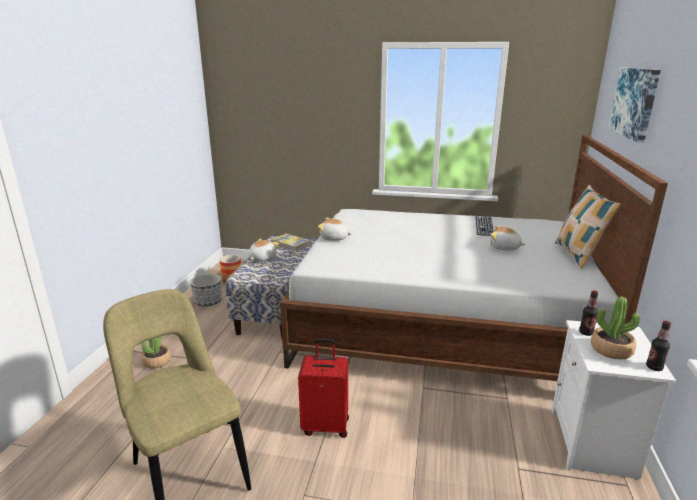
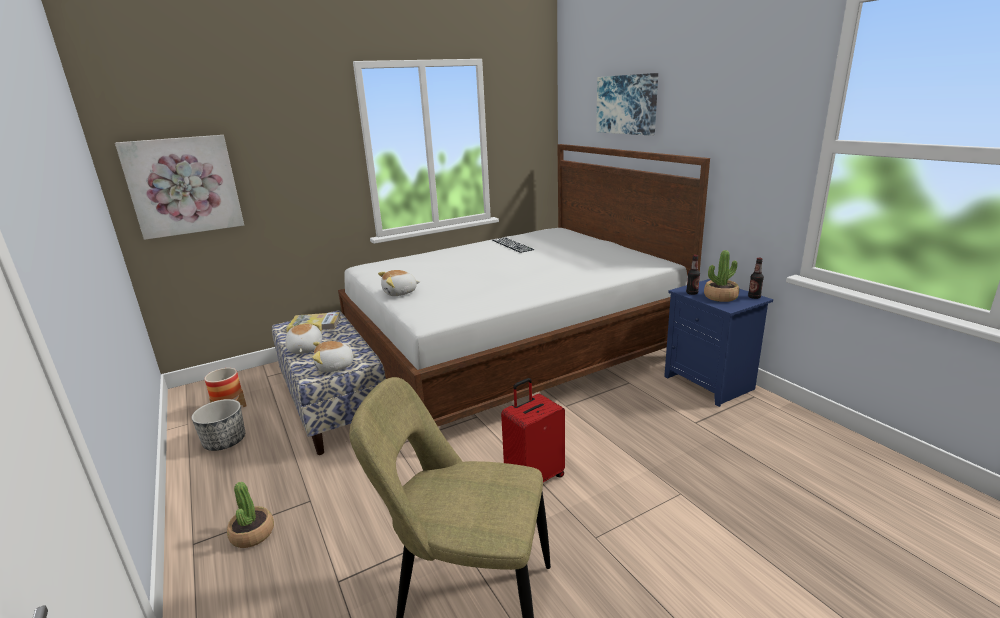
camera: 40 degrees left, 0 degrees up
(250, 126) = (184, 186): none -> picture
(504, 248) = (558, 255): plush toy -> plush toy (335, 367)
(578, 255) = (613, 245): pillow -> none
(594, 444) = (711, 383): white nightstand -> blue nightstand

